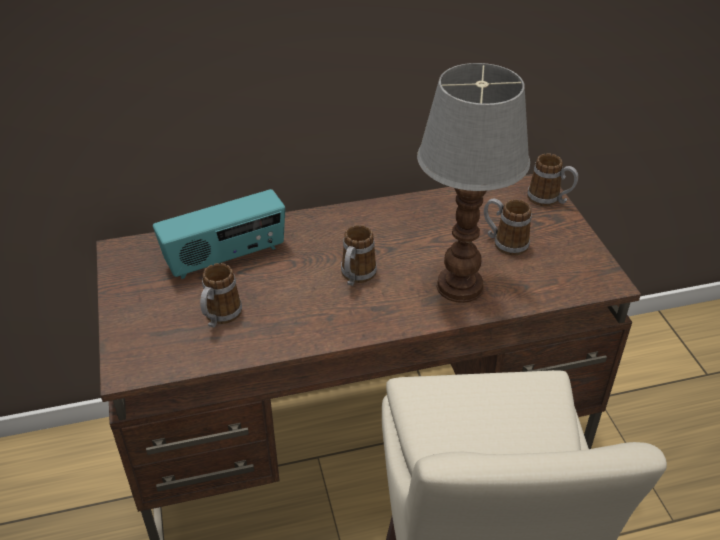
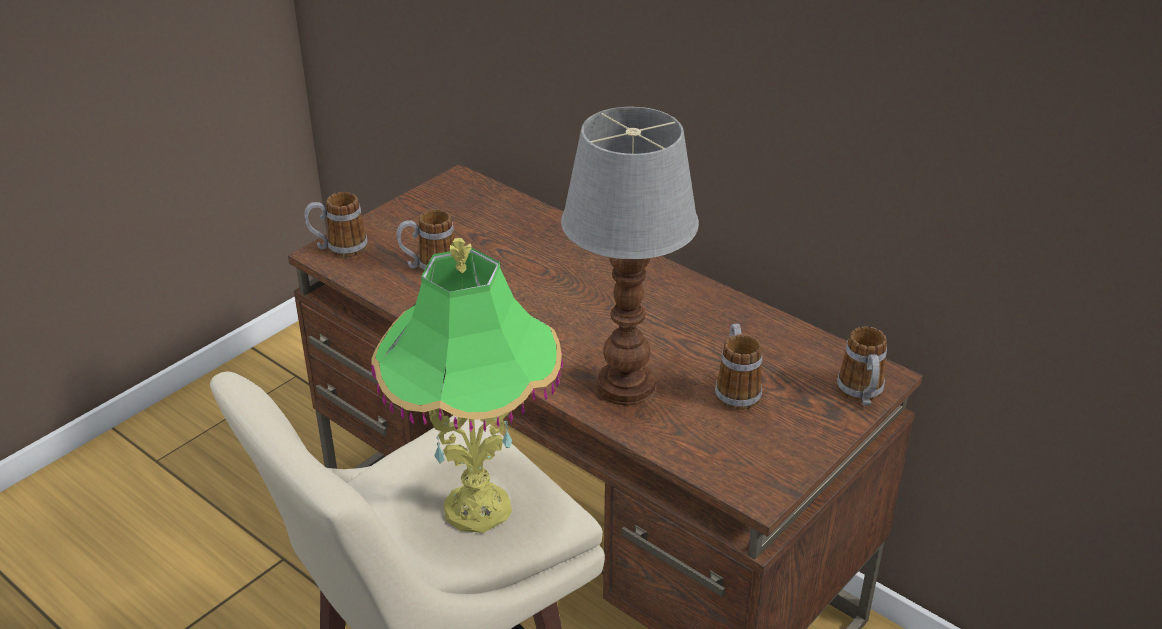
camera: 55 degrees right, 5 degrees down
(226, 258) = (509, 234): radio -> none
(356, 277) = (565, 316): mug -> mug (339, 248)
(517, 422) = (476, 508): none -> table lamp

